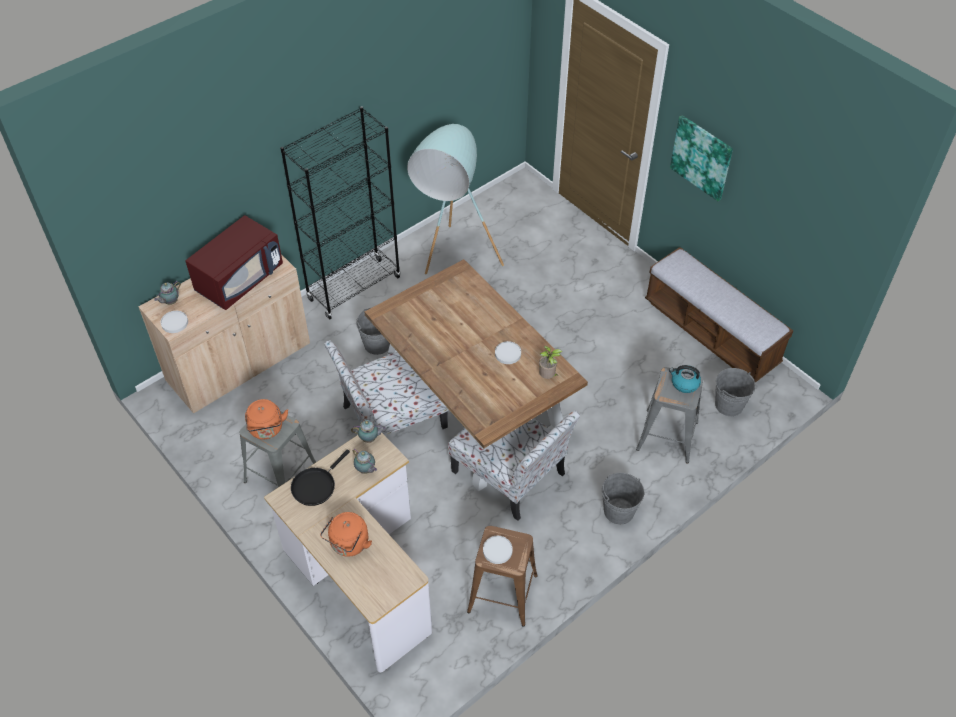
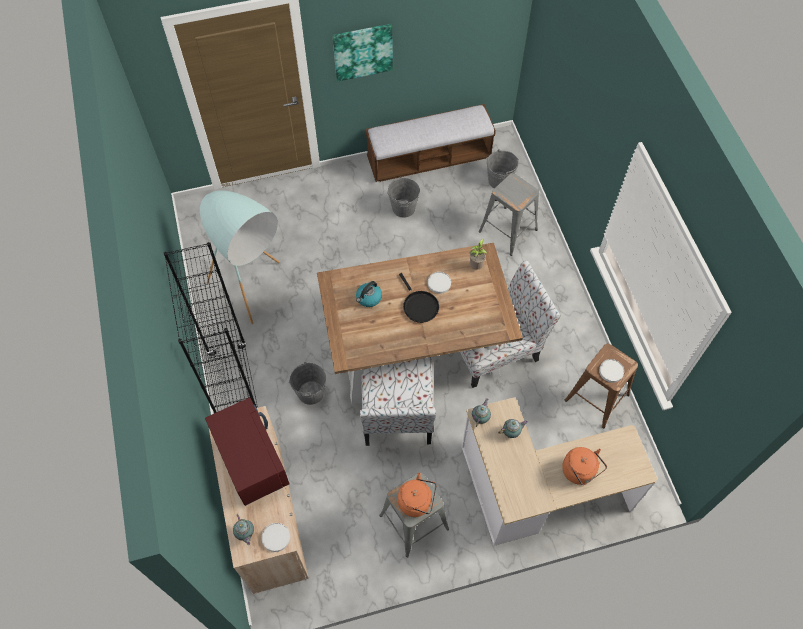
camera: 65 degrees left, 10 degrees up
(315, 486) = (511, 477): black frying pan -> black frying pan (419, 306)
(619, 511) = (559, 291): grey bucket -> grey bucket (403, 208)
(684, 384) = (513, 186): kettle -> kettle (368, 298)

